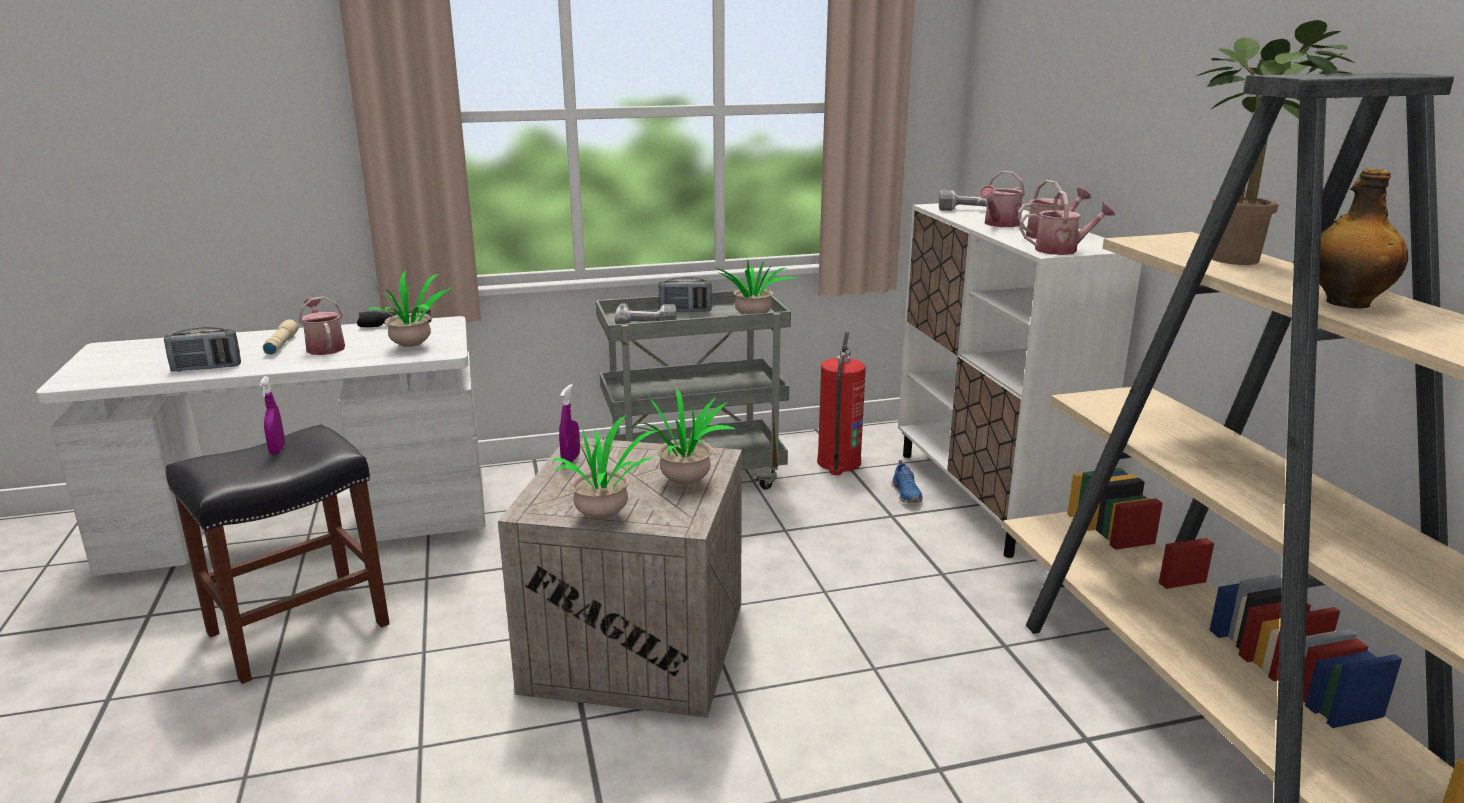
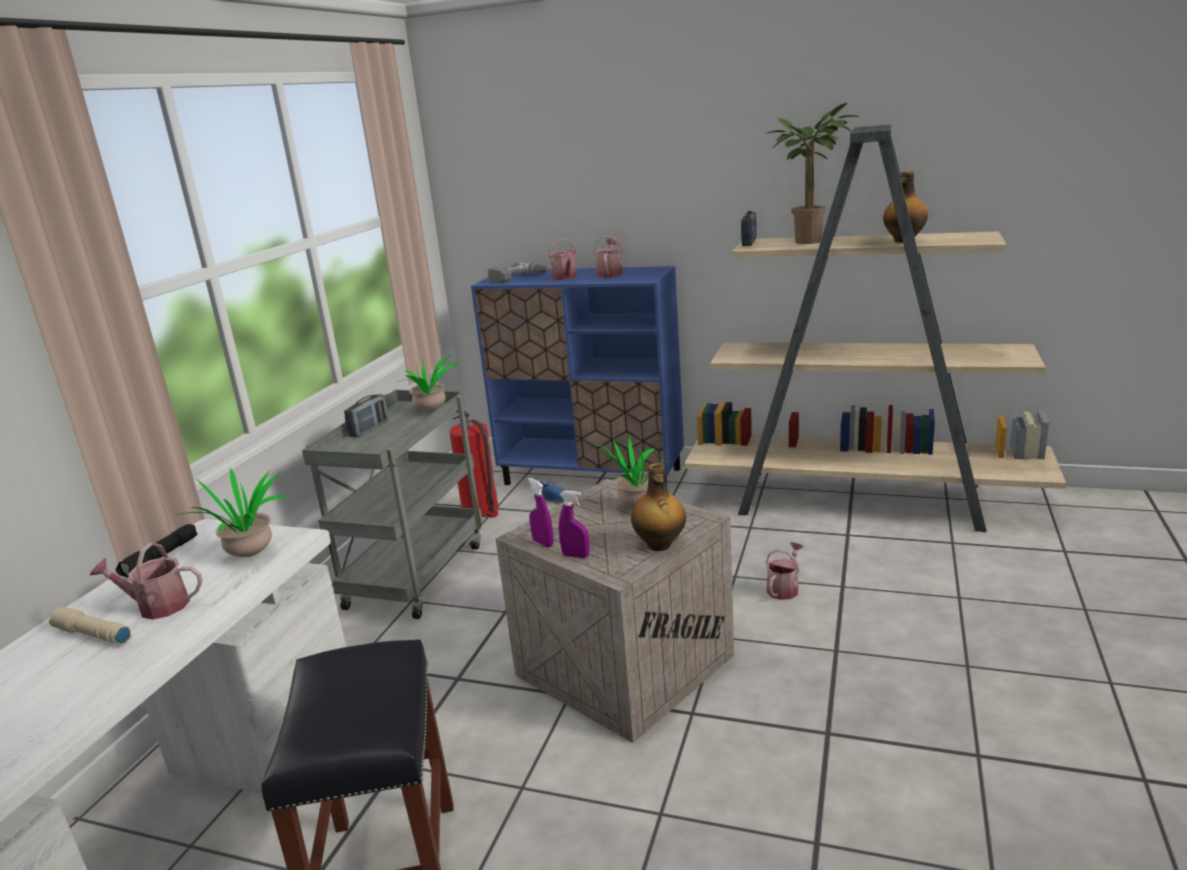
camera: 55 degrees left, 0 degrees up
(206, 368) = (86, 695): radio -> radio (749, 243)
(277, 450) = (345, 687): purple spray bottle -> purple spray bottle (575, 556)
(606, 516) = (659, 545): potted plant -> bottle
(645, 321) = (364, 446): power drill -> none
(987, 497) = (593, 476): white cabinet -> blue cabinet
(1062, 250) = (647, 276): watering can -> watering can (784, 588)

